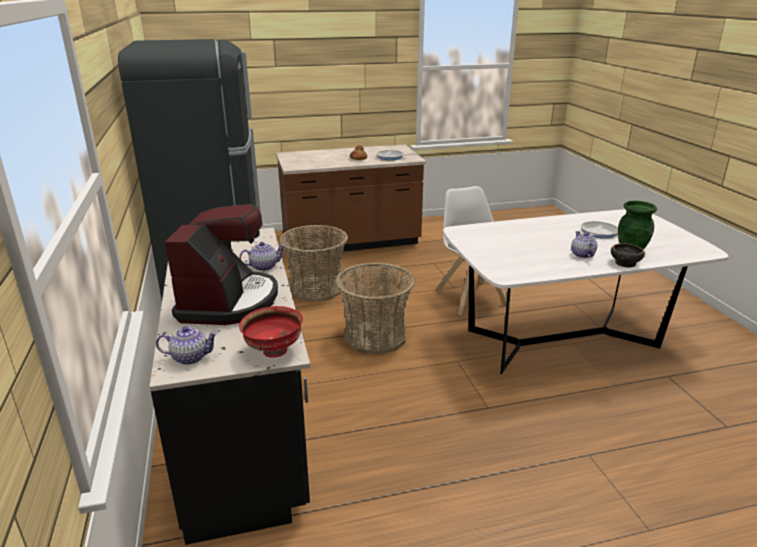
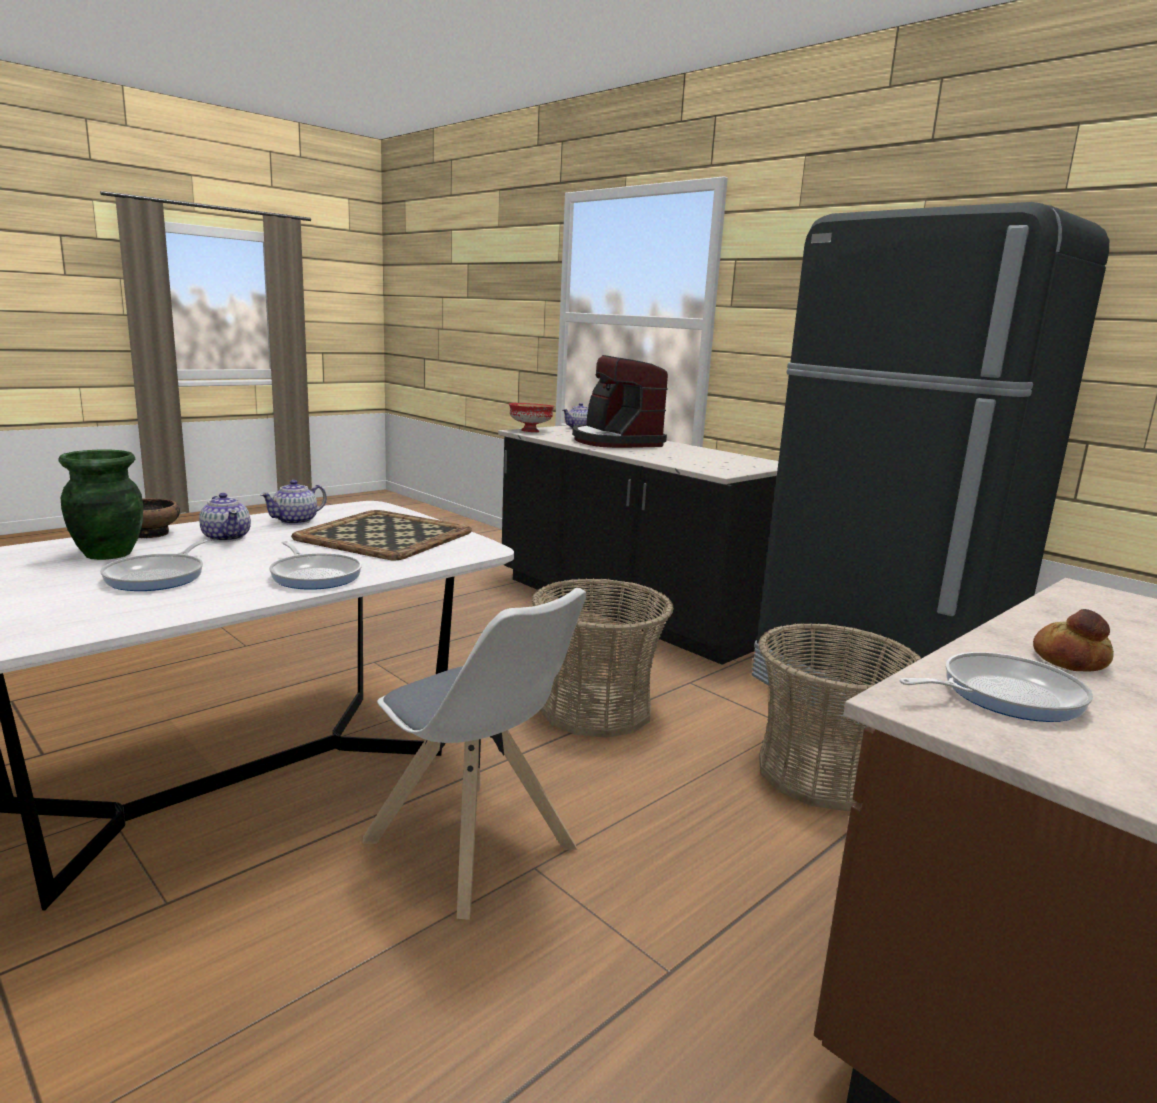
camera: 150 degrees right, 10 degrees down
(263, 267) = (641, 455): teapot -> teapot (296, 521)
(500, 246) = (386, 535): none -> tray
(535, 226) = (315, 575): none -> frying pan

